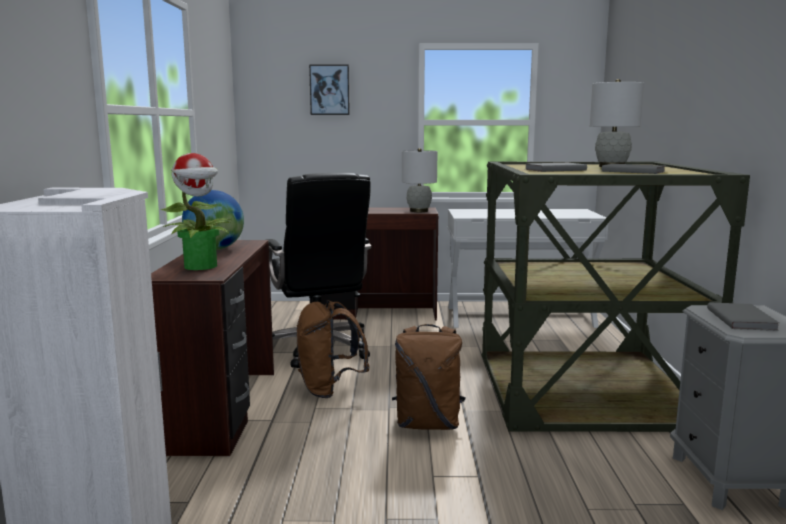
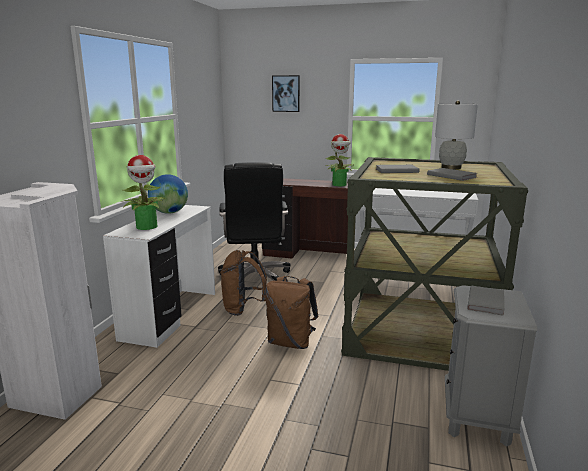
camera: 15 degrees right, 5 degrees up
(224, 409) = (171, 315): brown desk -> white desk
(419, 211) = (339, 185): white table lamp -> potted plant

